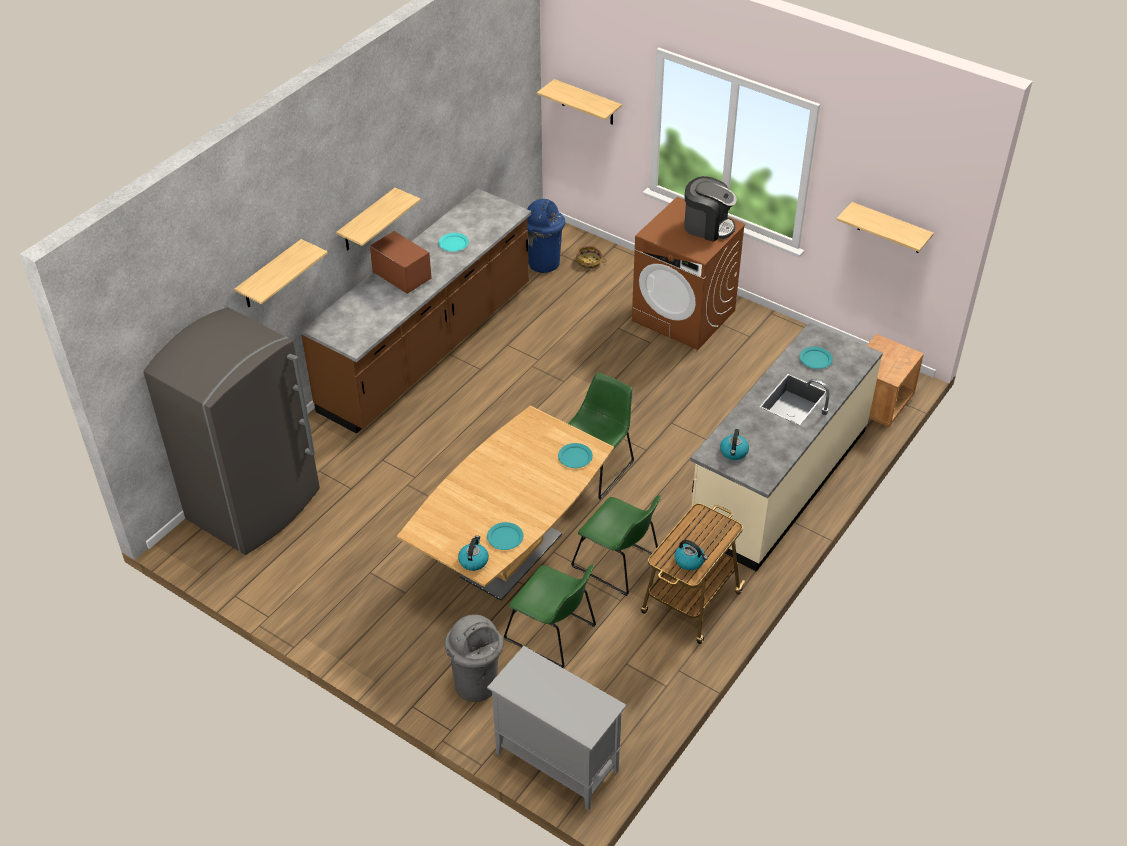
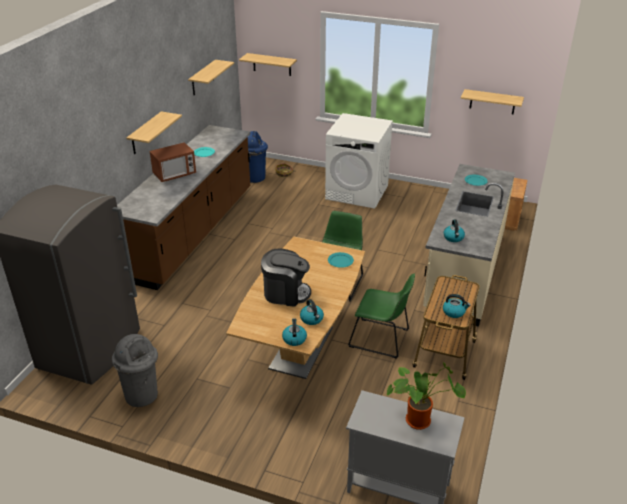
camera: 15 degrees left, 10 degrees down
(270, 275) = (84, 163): shelf -> shelf (202, 78)
(402, 277) = (174, 174): microwave -> microwave turned 120 degrees clockwise
(477, 684) = (310, 442): grey trash can -> grey trash can (142, 395)
(505, 537) = (312, 319): turquoise plate -> kettle
(553, 634) = (355, 394): green chair -> none
(574, 697) = (420, 420): none -> potted plant
(684, 315) = (357, 192): brown washing machine -> white washing machine
(707, 226) = (370, 124): coffee machine -> coffee machine (285, 293)

